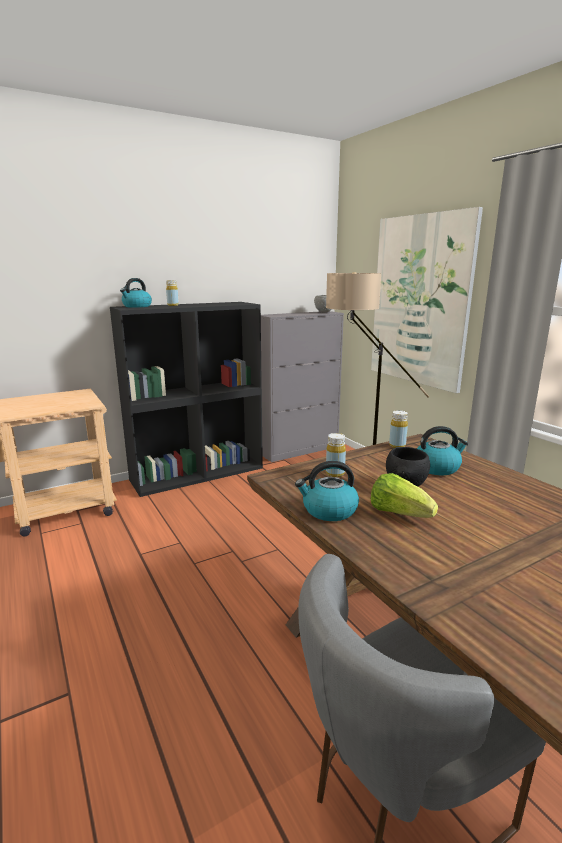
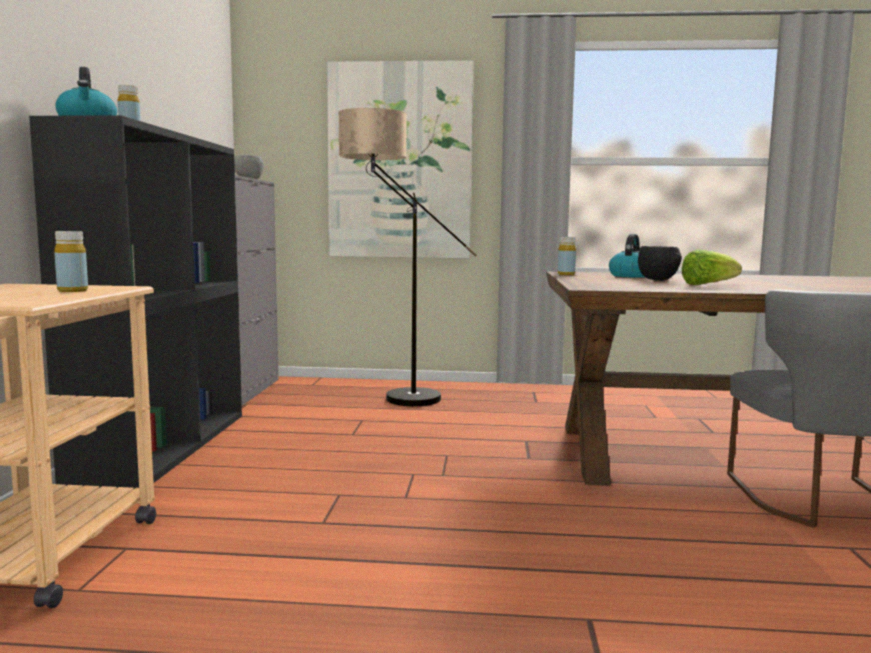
camera: 55 degrees left, 10 degrees down
(328, 510) = (684, 289): kettle -> none
(335, 473) = (606, 283): yellow bottle -> yellow bottle (72, 291)

